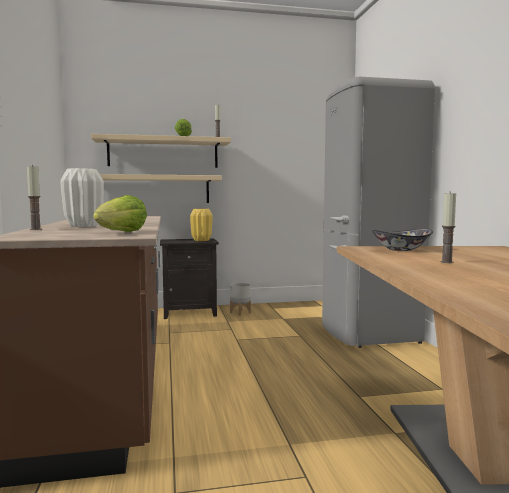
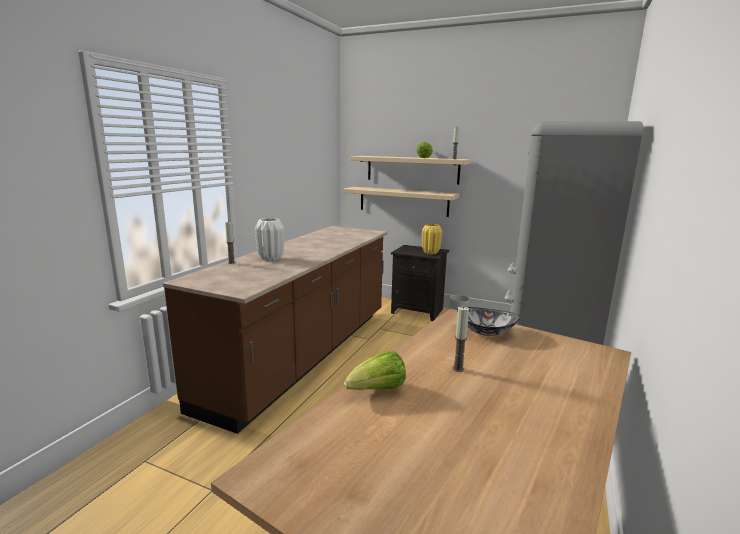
camera: 35 degrees right, 10 degrees up
(121, 233) = (251, 282): lettuce -> lettuce (377, 391)

